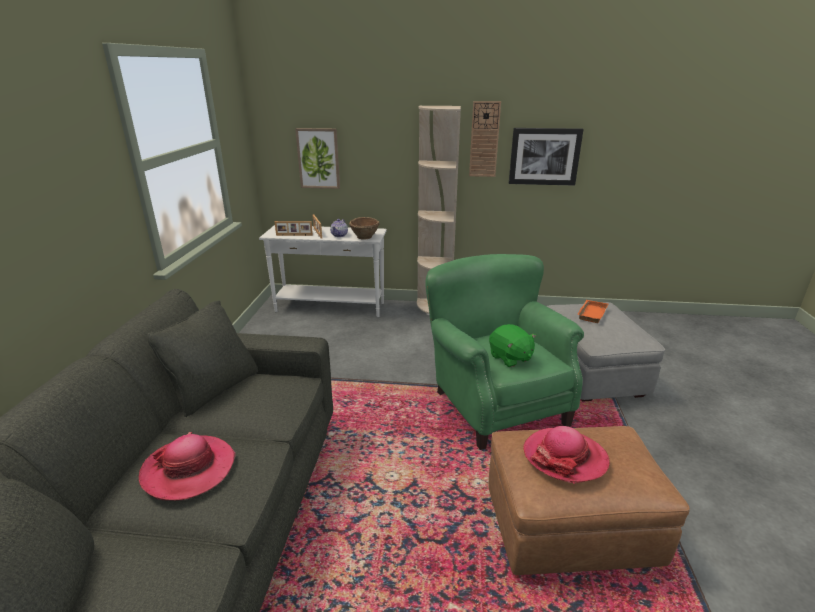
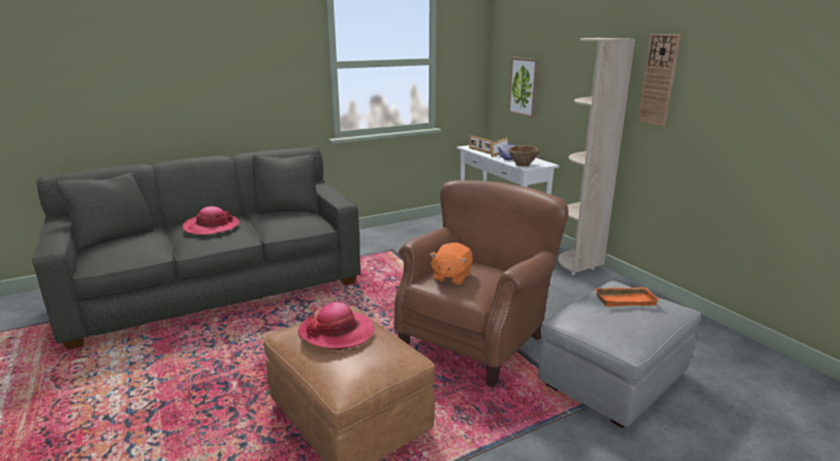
camera: 55 degrees right, 5 degrees down
(495, 402) = (476, 338): green armchair -> brown armchair
(510, 358) = (451, 277): green plush toy -> orange plush toy
(544, 156) = (724, 108): picture -> none

